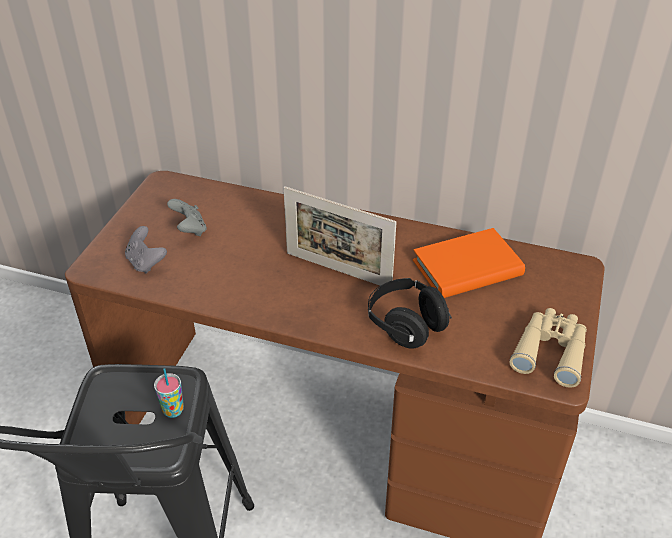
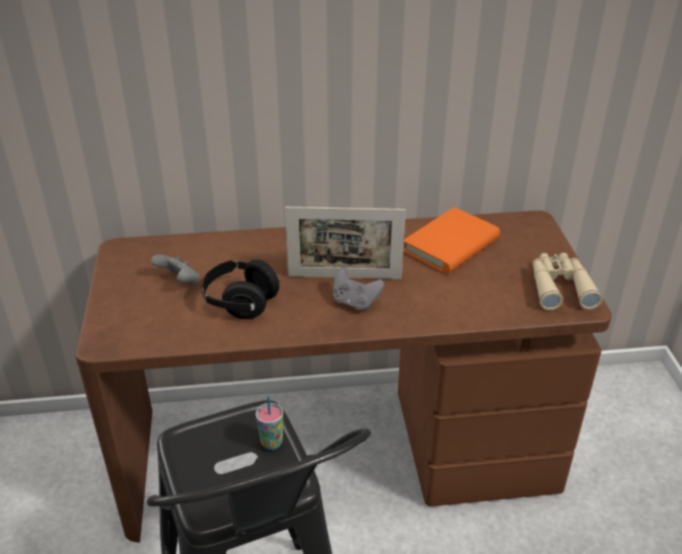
camera: 25 degrees left, 5 degrees down
(146, 262) = (156, 322): grey game controller -> grey game controller (355, 302)
(406, 325) = (434, 303): black headphones -> black headphones (240, 302)

